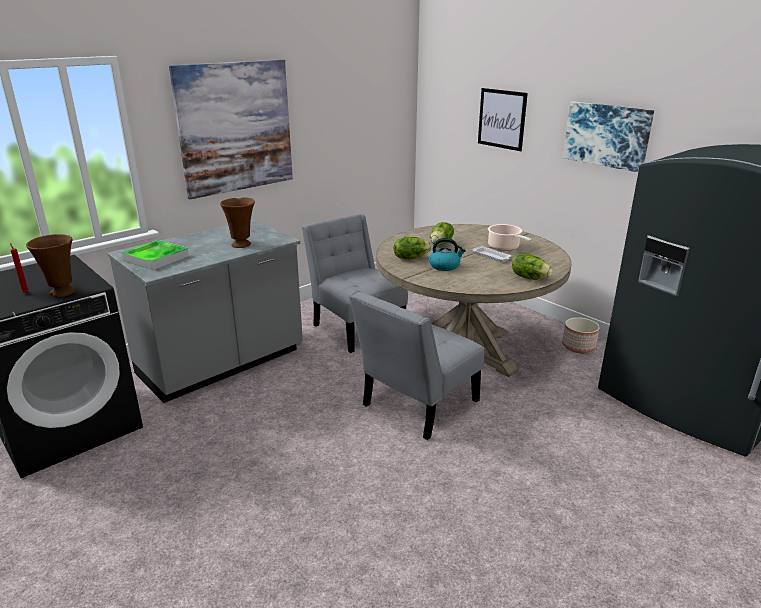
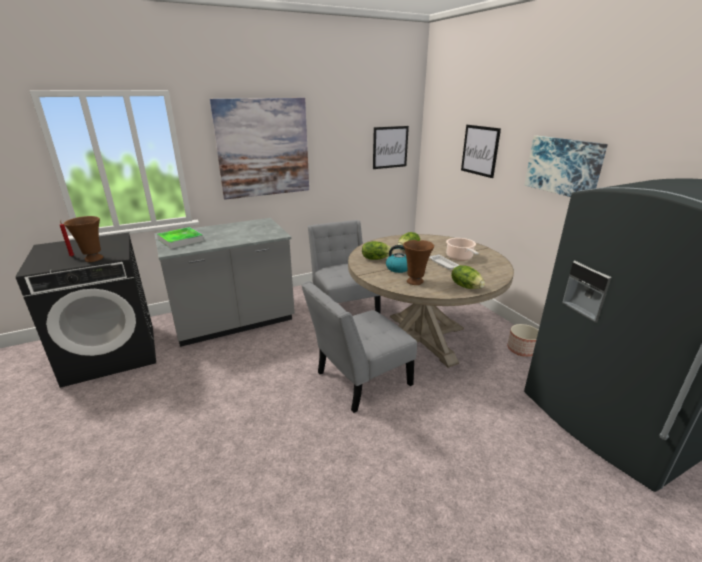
camera: 15 degrees right, 0 degrees up
(242, 245) = (247, 236): brown vase -> brown vase (415, 281)
(383, 118) = (390, 147): none -> picture

